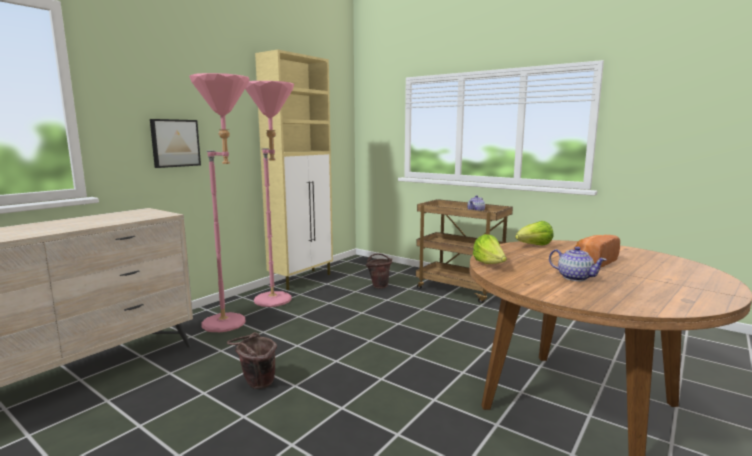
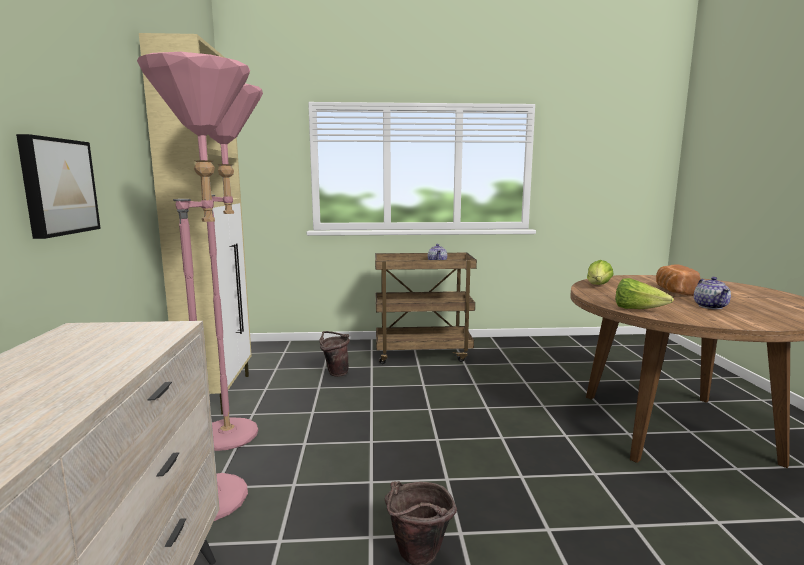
camera: 40 degrees left, 0 degrees up
(574, 277) = (710, 306): teapot -> teapot turned 90 degrees clockwise

